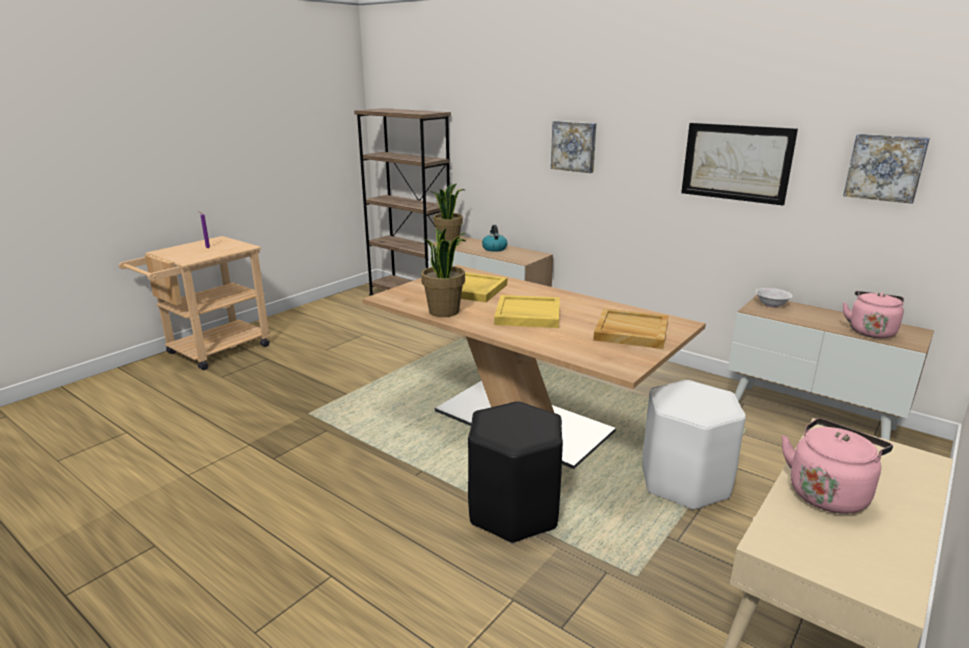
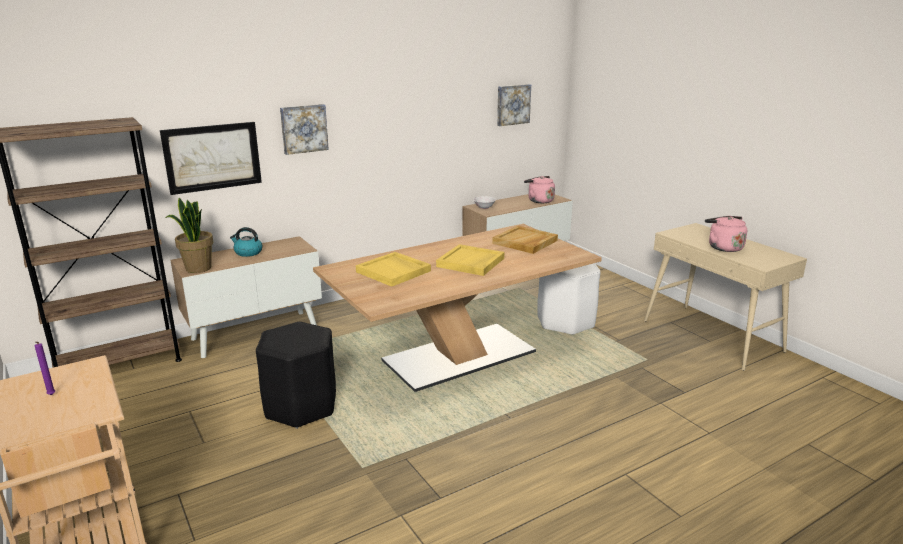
camera: 70 degrees left, 0 degrees up
(444, 311) = (439, 287): potted plant -> none
(514, 511) = (573, 384): black stool -> black stool (301, 407)
(736, 162) = (436, 117): picture -> picture (212, 157)

